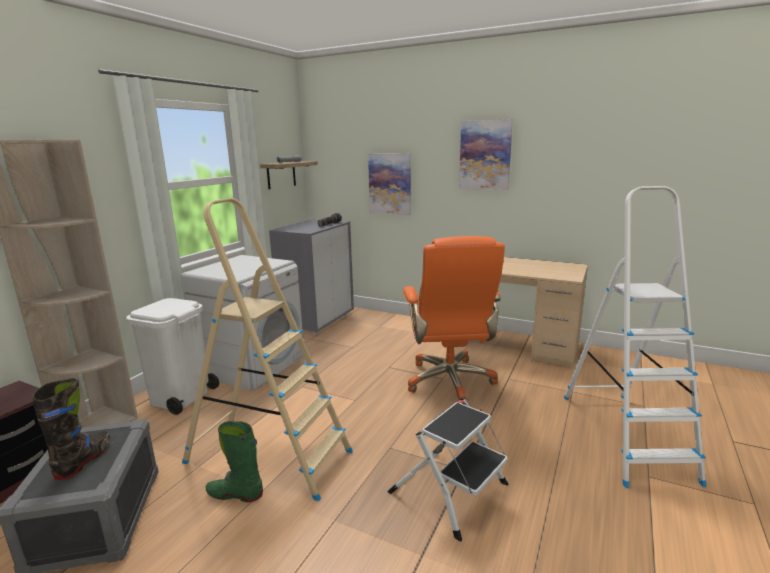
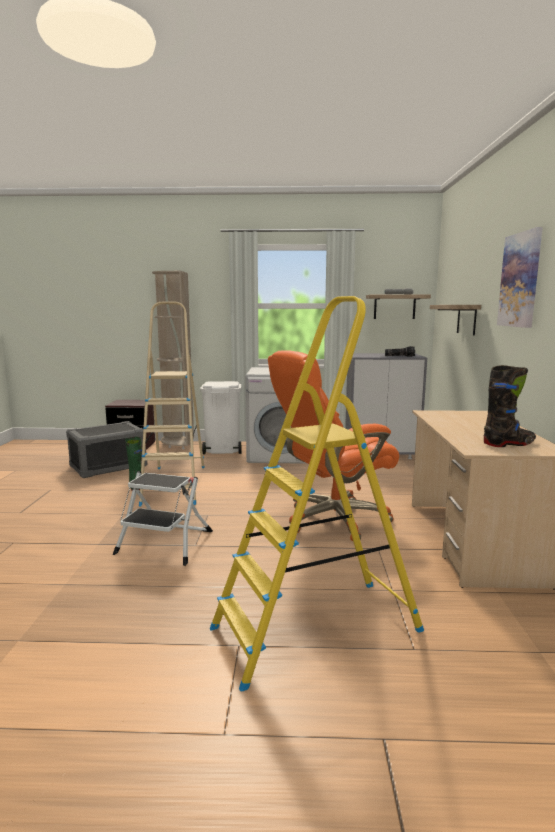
camera: 65 degrees right, 5 degrees down
(84, 460) = (105, 430): black boot -> black boot (509, 444)
(390, 184) = (466, 319): picture -> shelf
(625, 435) = (315, 630): white step ladder -> yellow step ladder

